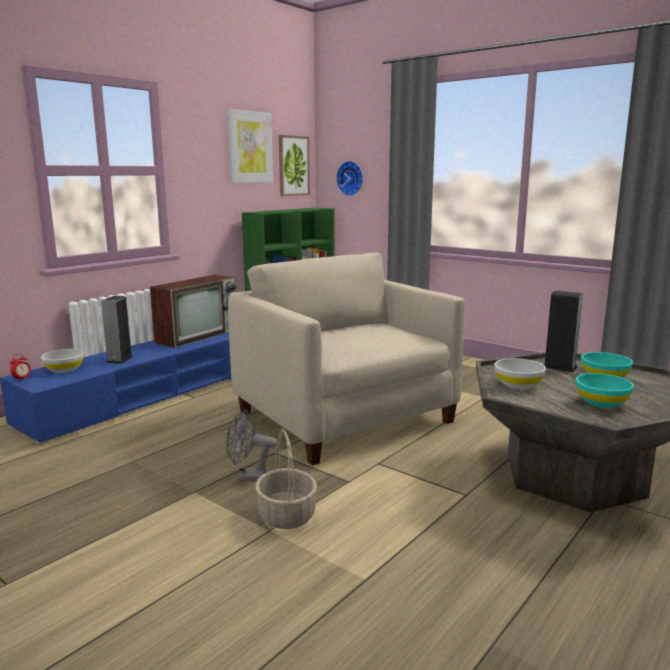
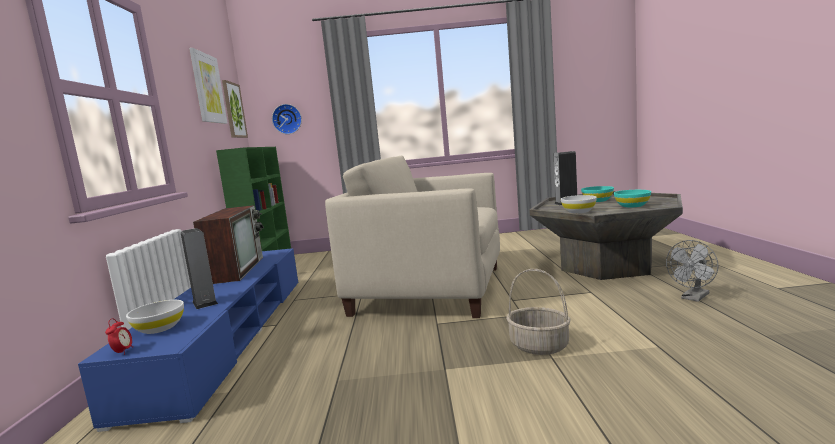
camera: 40 degrees left, 5 degrees down
(249, 477) = (458, 342): grey fan -> grey fan (693, 298)

